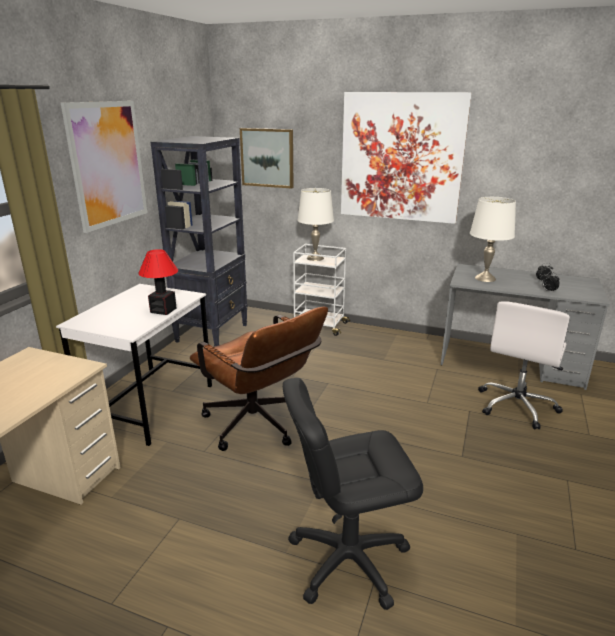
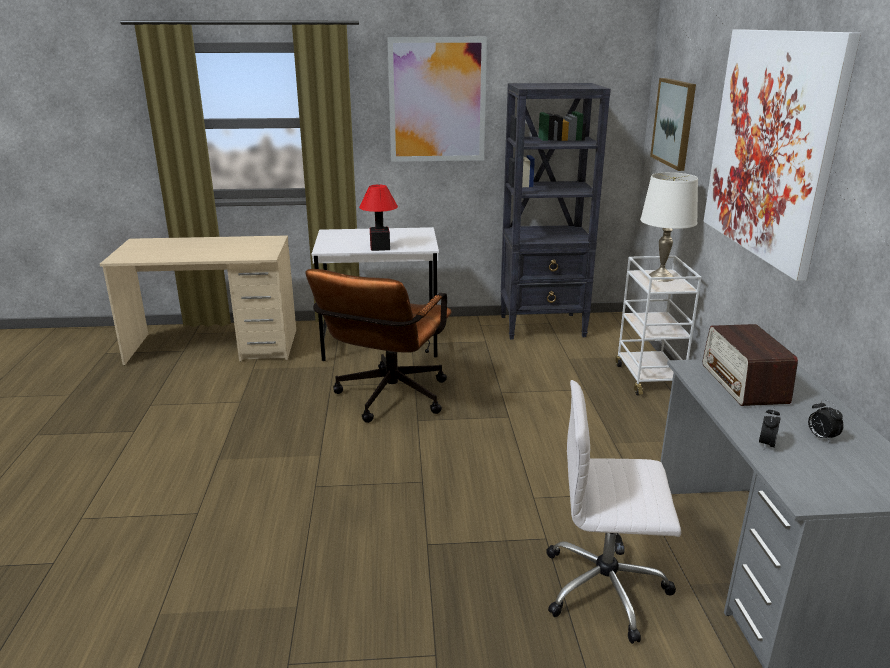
camera: 65 degrees right, 0 degrees up
(348, 559) = (219, 493): black office chair -> none
(485, 278) = (744, 384): white table lamp -> radio

